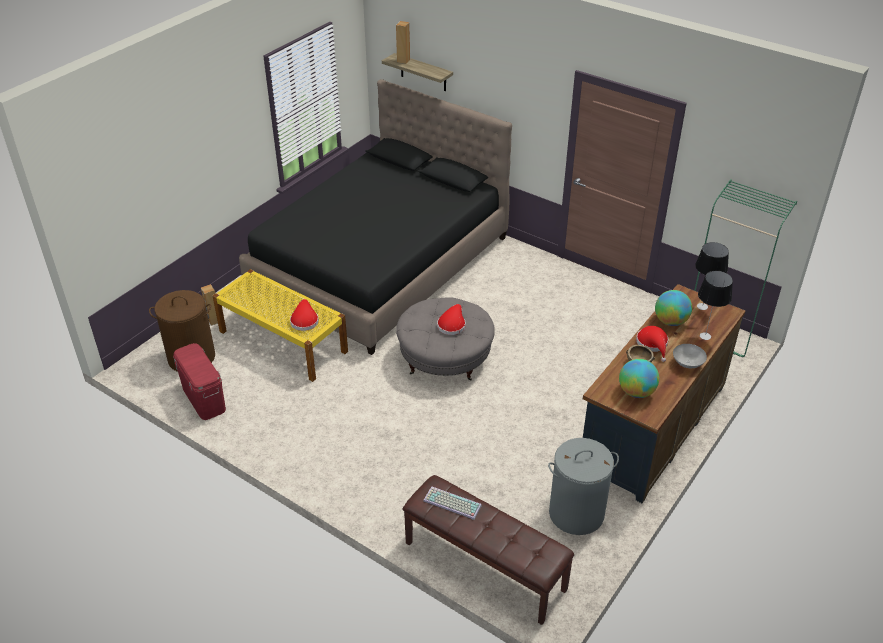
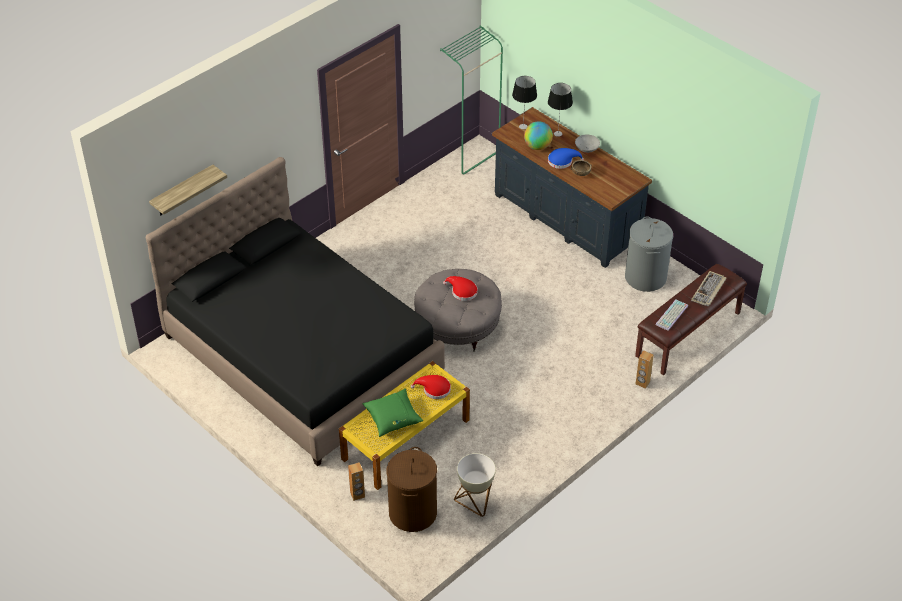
camera: 80 degrees left, 5 degrees up
(203, 398) = (475, 502): red storage box -> planter
(264, 299) = (392, 418): none -> green pillow
(403, 60) = (172, 196): brown speaker -> brown speaker (642, 383)
(510, 541) = (709, 290): none -> keyboard
(636, 392) = (613, 181): globe -> none
(653, 344) = (562, 161): red hat -> blue hat

